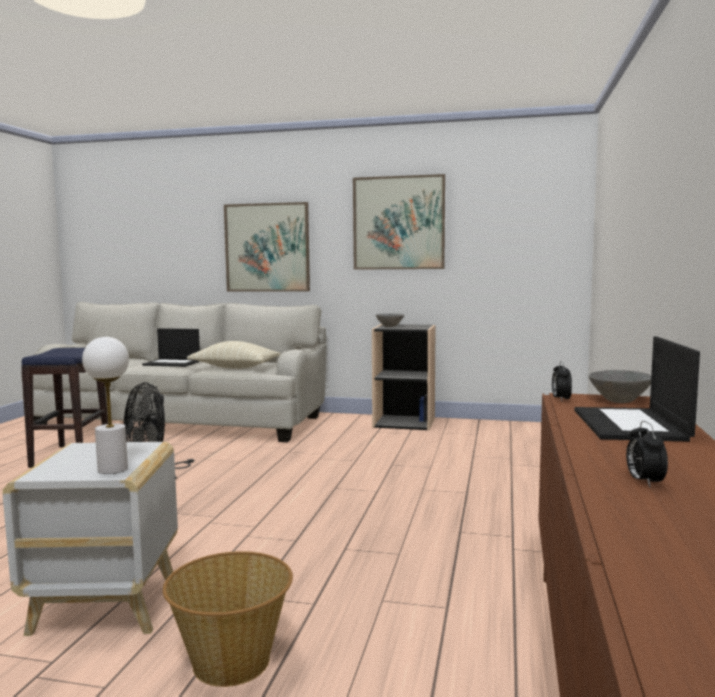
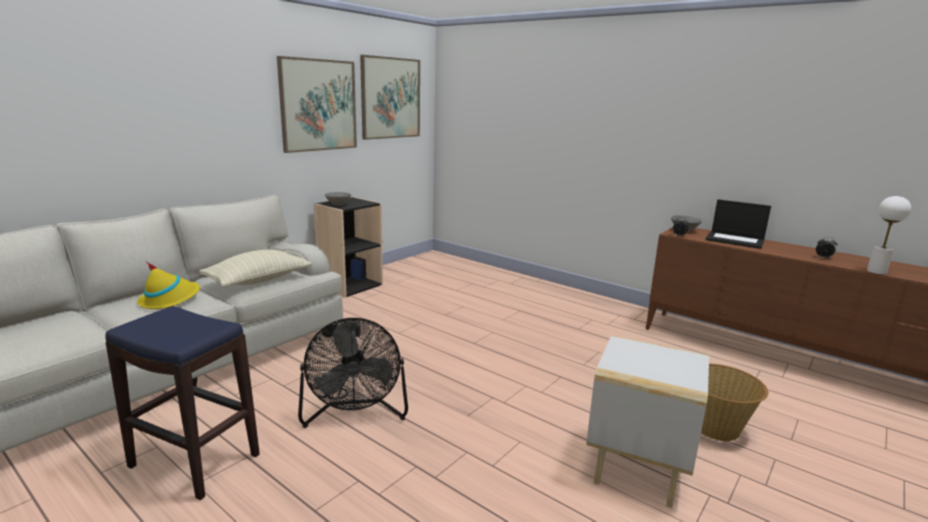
camera: 65 degrees left, 10 degrees up
(112, 469) = (684, 357): white table lamp -> white table lamp (876, 272)
(172, 363) = (170, 299): laptop -> yellow hat
(267, 247) = (185, 132): picture -> picture (390, 98)

